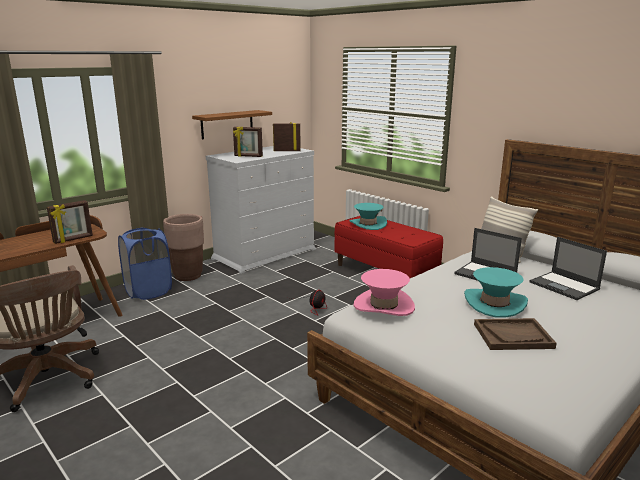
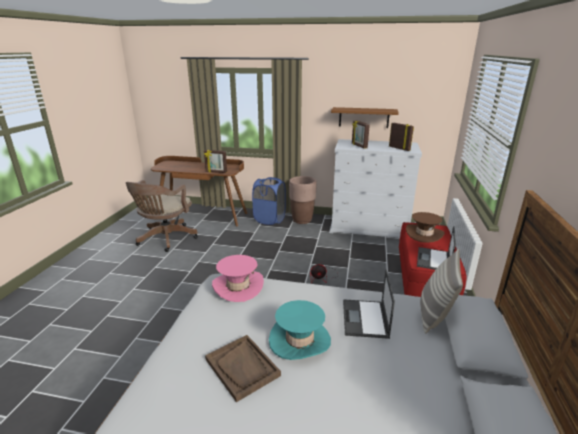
camera: 55 degrees right, 5 degrees up
(368, 224) = (424, 234): turquoise hat -> brown hat
(565, 286) = (405, 381): laptop -> laptop (433, 260)

